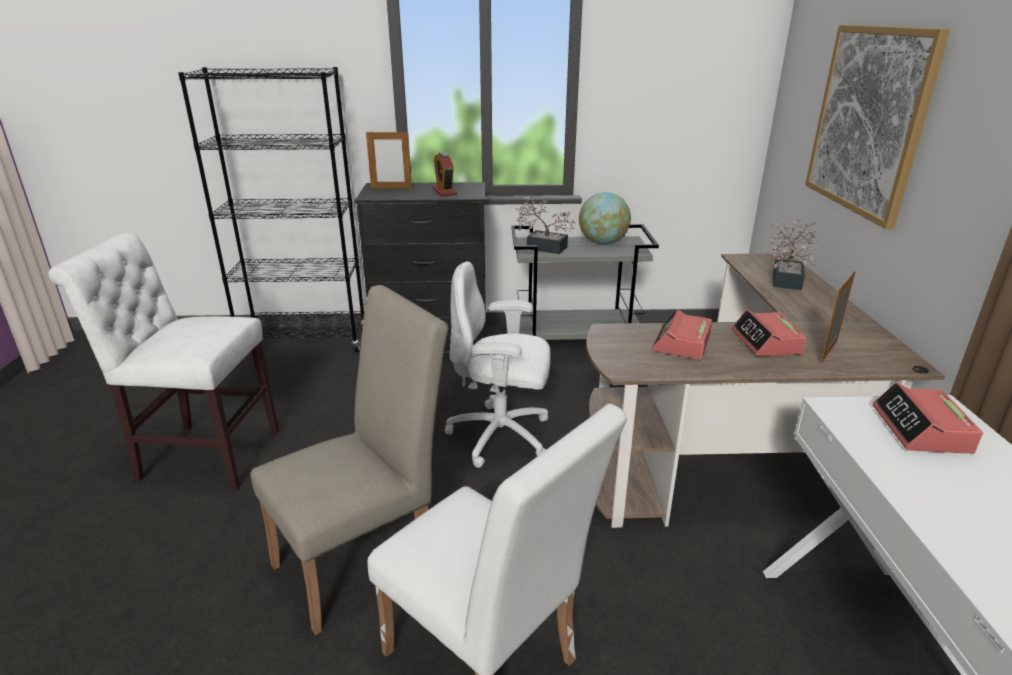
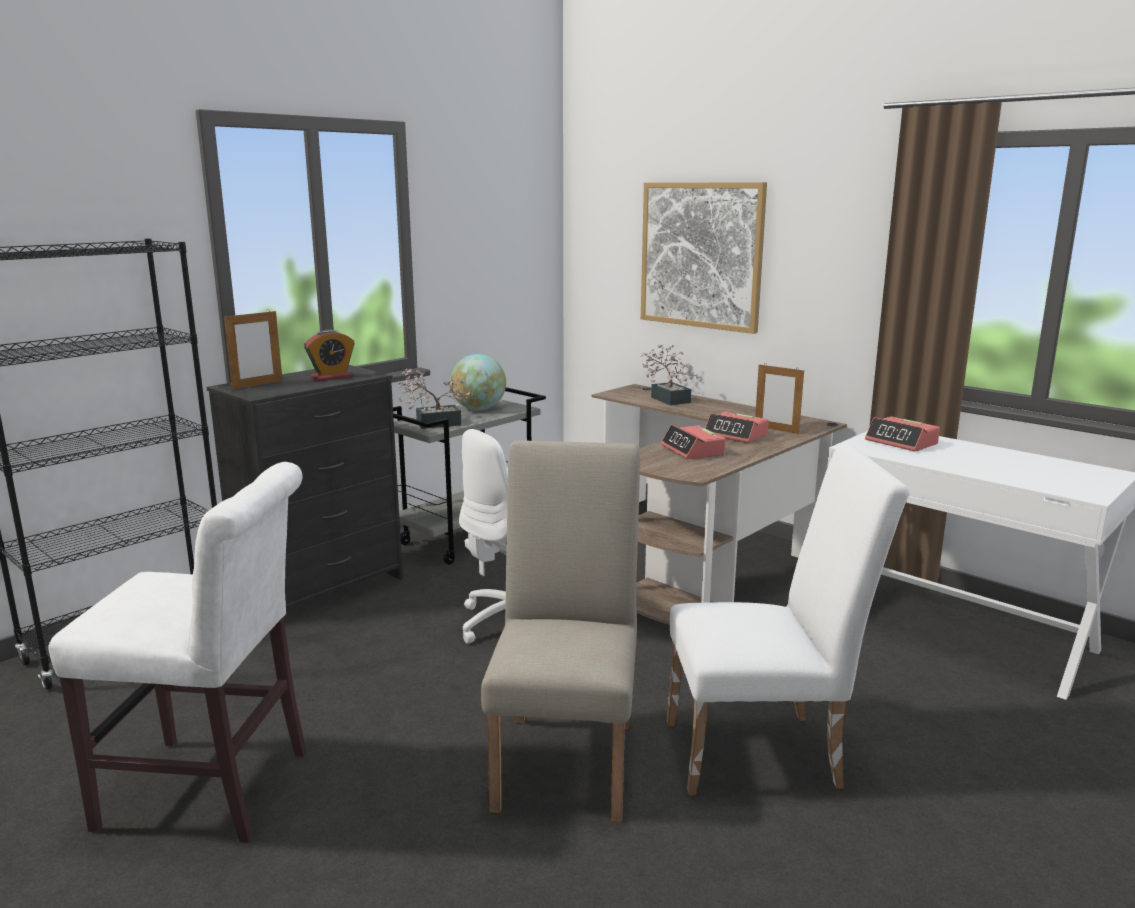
camera: 45 degrees left, 10 degrees down
(203, 455) = (215, 791): white chair -> white chair turned 135 degrees counterclockwise
(444, 192) = (332, 377): alarm clock -> alarm clock turned 60 degrees counterclockwise
(829, 352) = (776, 430): picture frame -> picture frame turned 45 degrees counterclockwise

